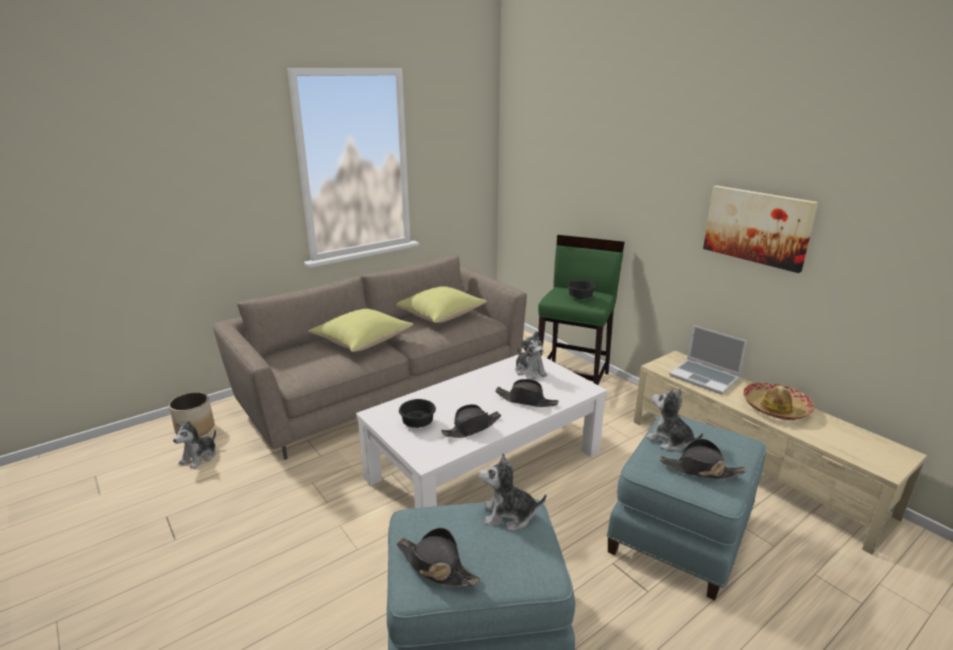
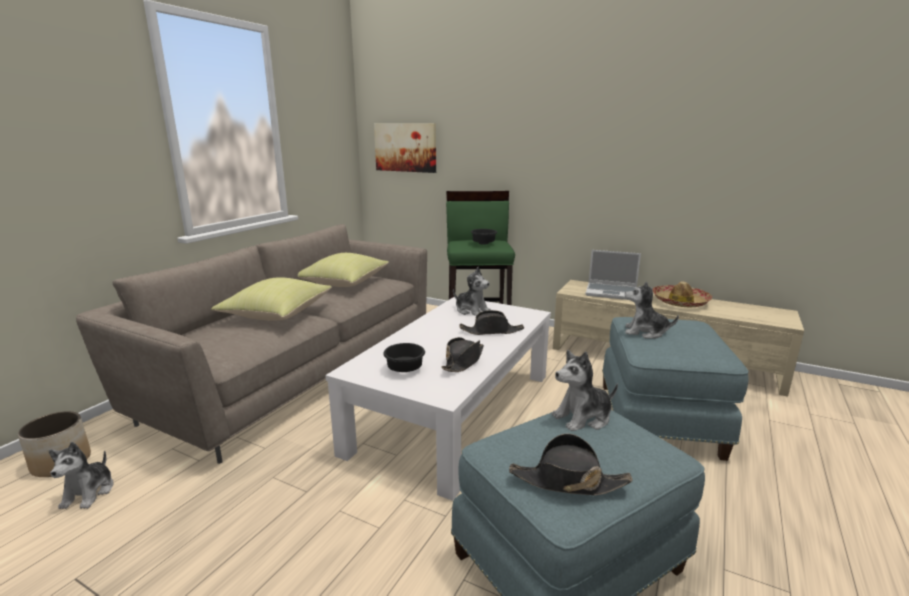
camera: 25 degrees left, 5 degrees down
(700, 469) = (691, 345): black hat -> none
(757, 226) = (635, 155): picture -> picture (405, 147)

